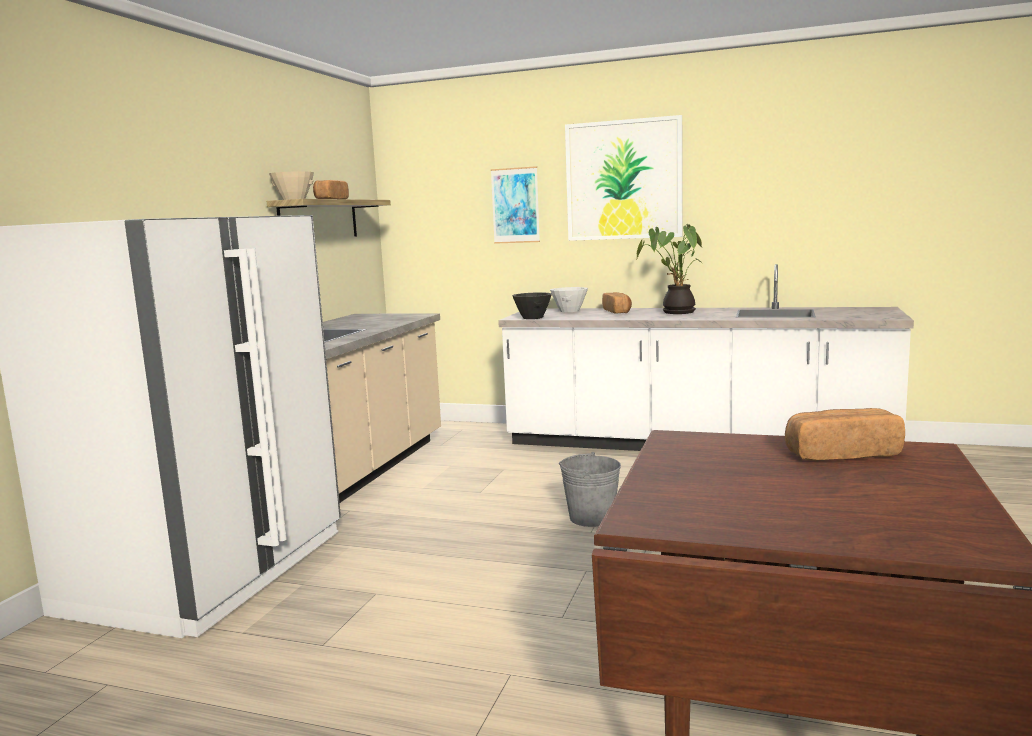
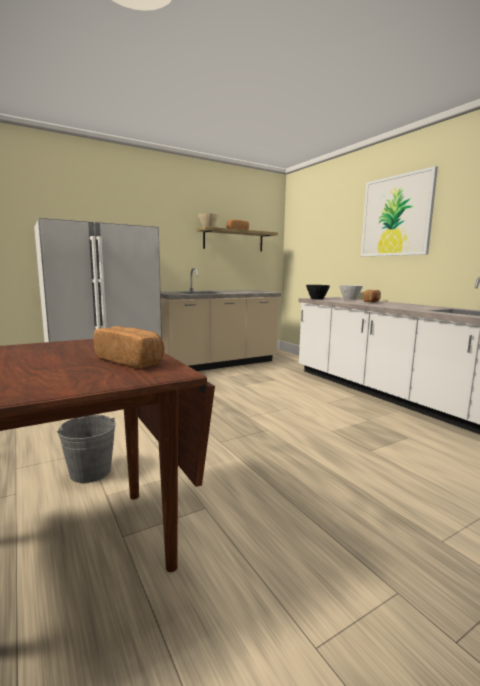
camera: 40 degrees right, 0 degrees up
(515, 205) = (339, 235): picture -> none
(591, 518) = (262, 411): grey bucket -> grey bucket (90, 472)
(675, 312) = (403, 305): potted plant -> none

